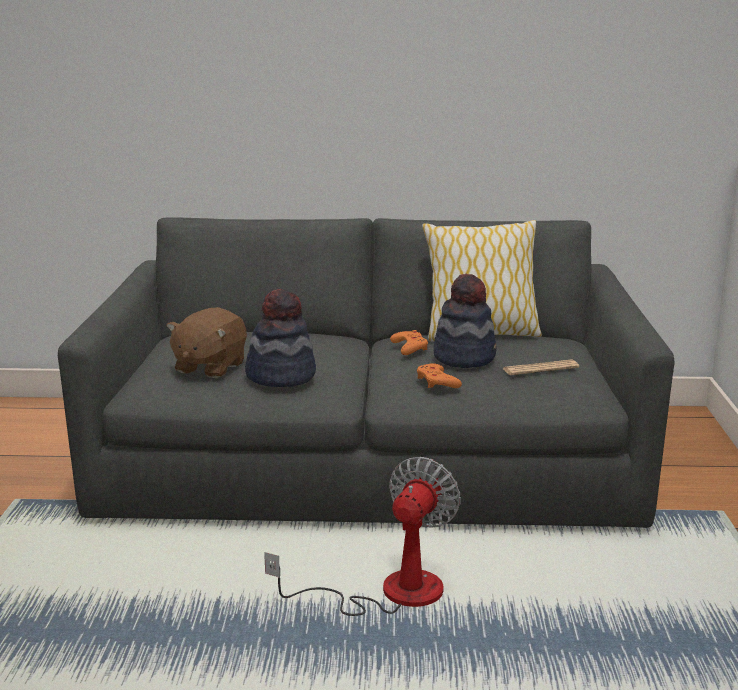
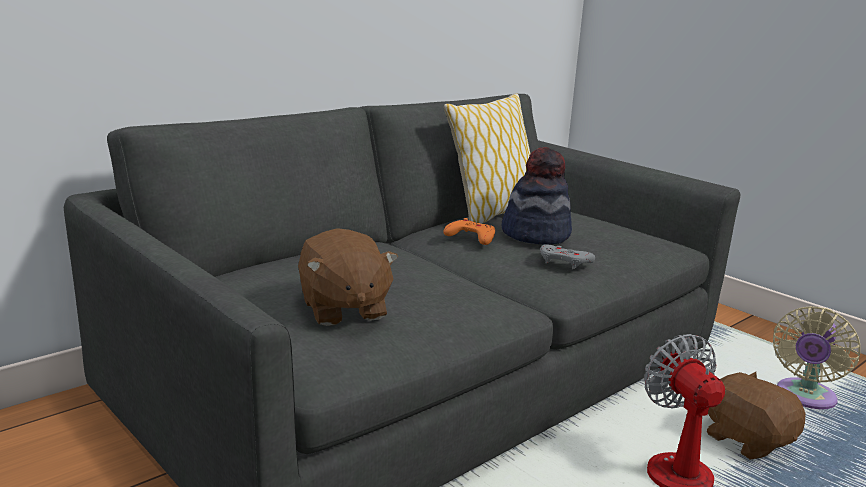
camera: 45 degrees left, 0 degrees up
(281, 376) = (436, 296): hat -> none
(437, 381) = (564, 261): orange game controller -> grey game controller
(526, 599) = (747, 440): none -> brown plush toy
(540, 369) = (602, 230): newspaper -> none
(666, 601) = (804, 398): none -> beige fan

